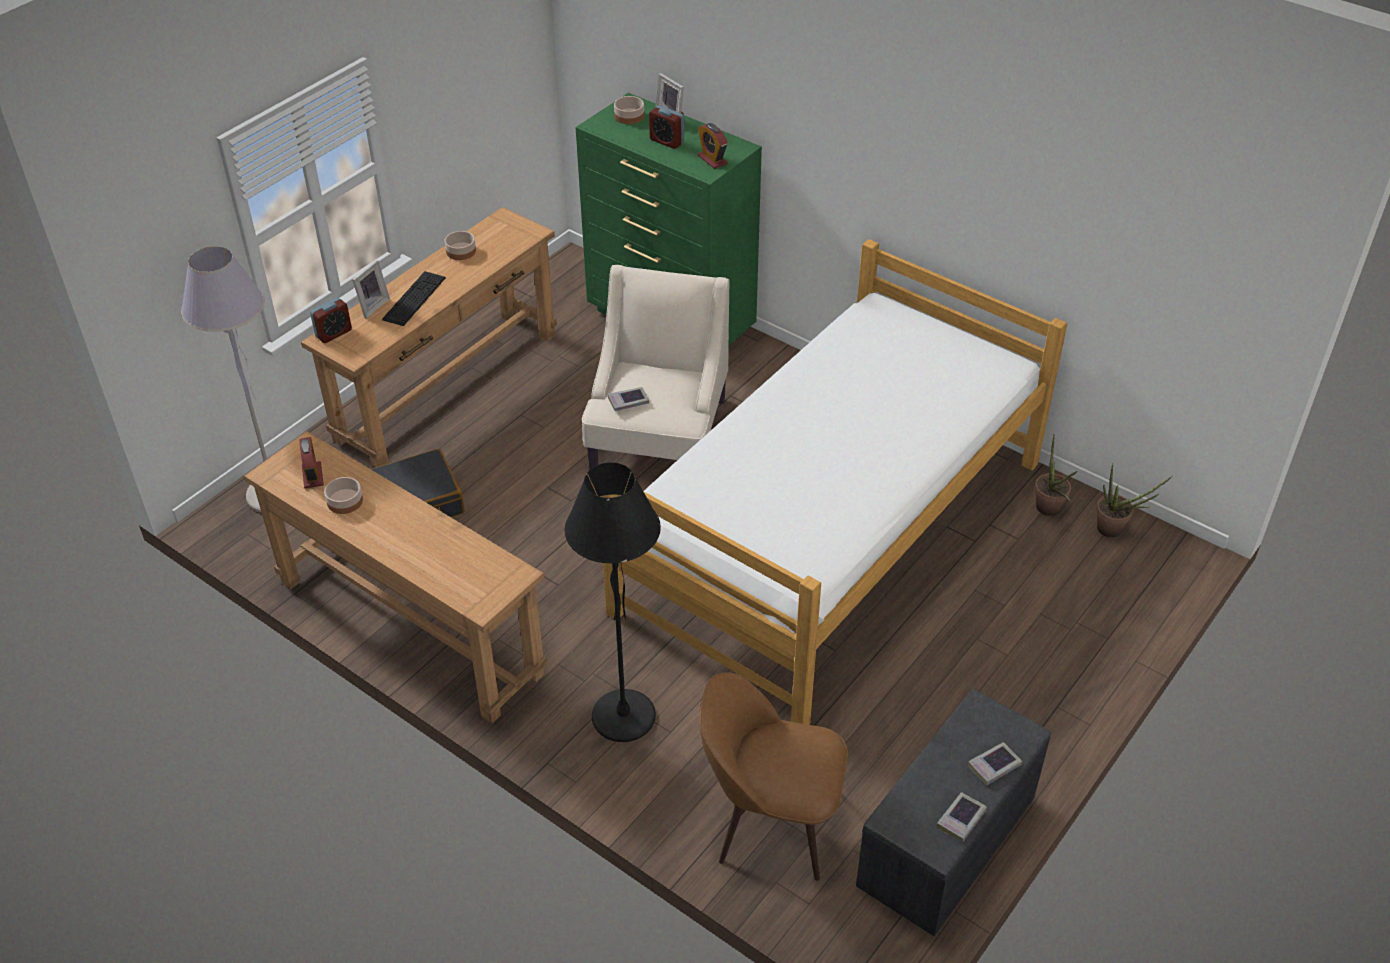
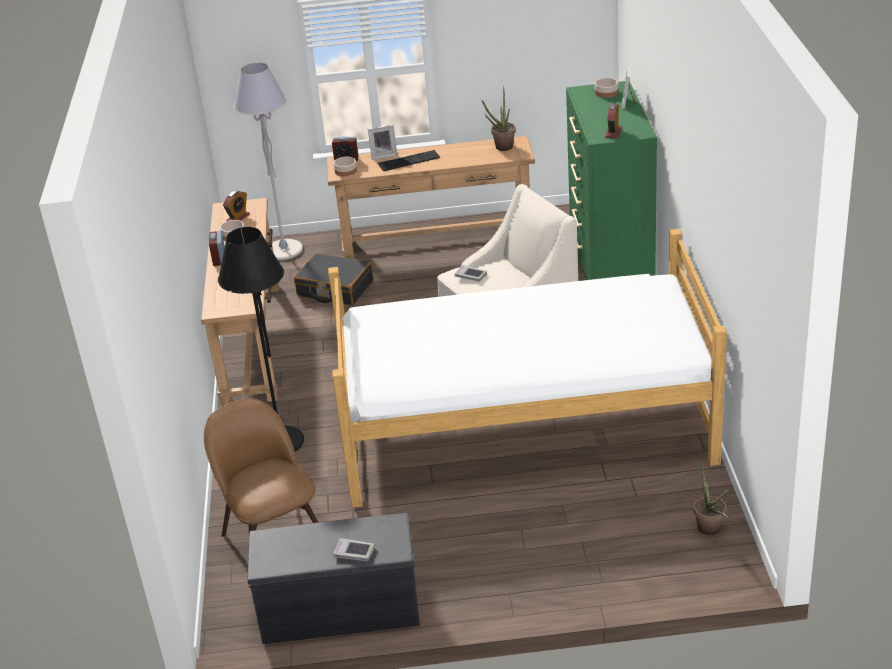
camera: 50 degrees right, 10 degrees down
(460, 251) = (468, 148): bowl -> bowl (345, 171)
(667, 141) = (604, 113): alarm clock -> alarm clock (219, 259)
(961, 819) = (296, 562): book -> none
(1050, 511) = (683, 494): potted plant -> potted plant (501, 148)

